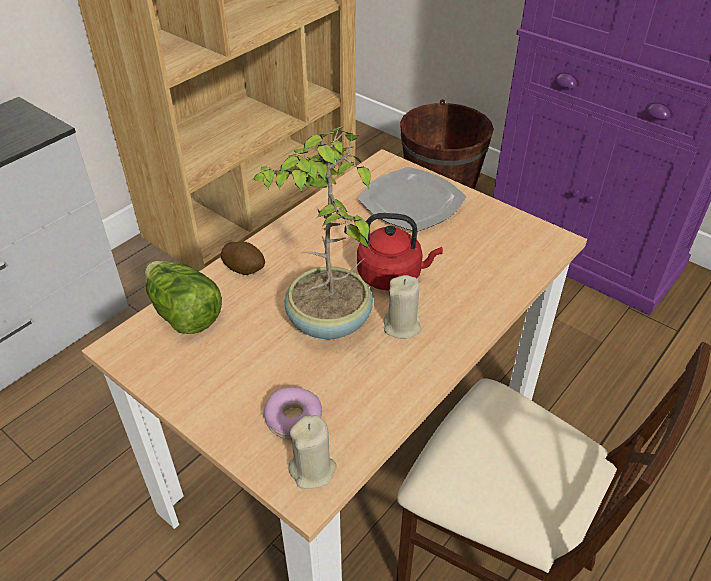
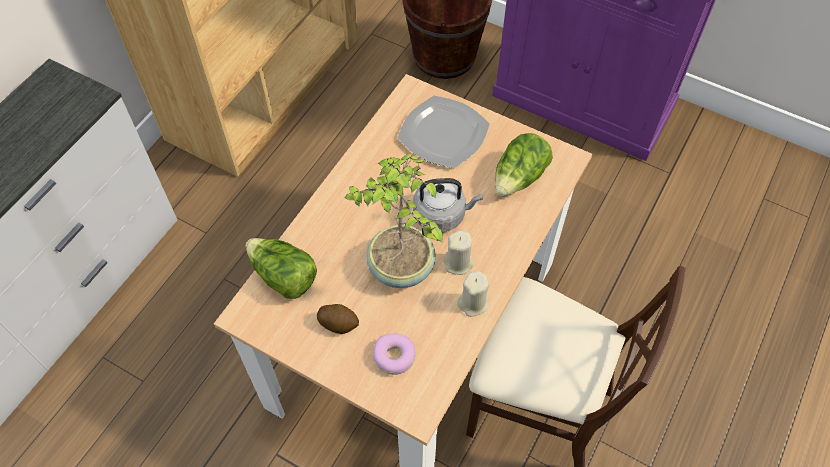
camera: 10 degrees left, 15 degrees up
(244, 268) = (320, 224): potato -> potato (338, 323)
(313, 470) = (417, 394): beige candle -> beige candle (473, 303)
(393, 276) = (442, 215): red kettle -> grey kettle
(494, 251) = (519, 177): none -> lettuce

